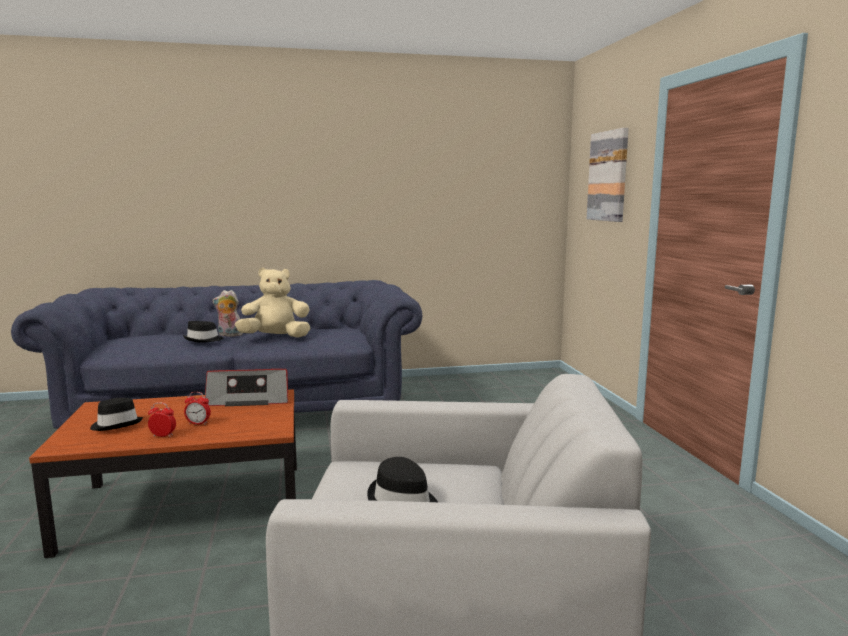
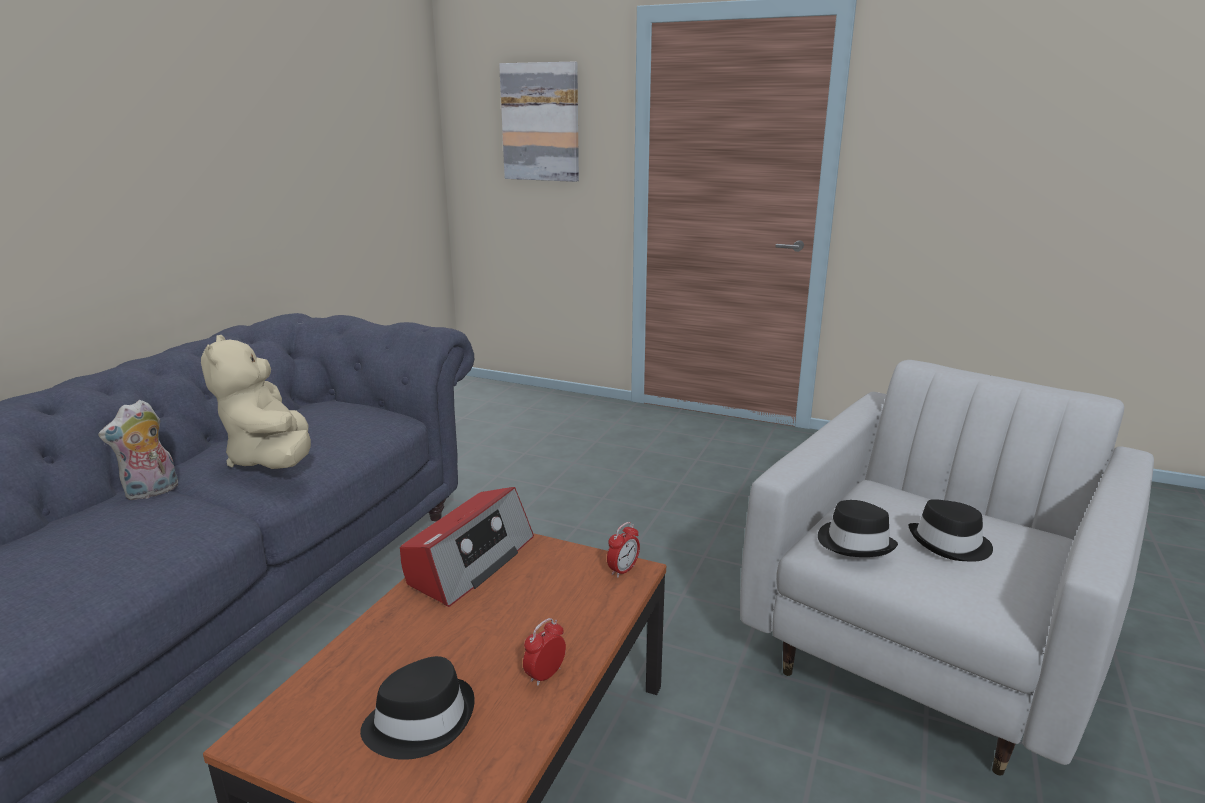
camera: 55 degrees left, 10 degrees up
(198, 423) = (526, 629): alarm clock -> alarm clock (623, 570)
(203, 340) = (157, 519): black hat -> black hat (855, 542)
(275, 337) = (272, 460): beige plush toy -> beige plush toy turned 45 degrees counterclockwise

